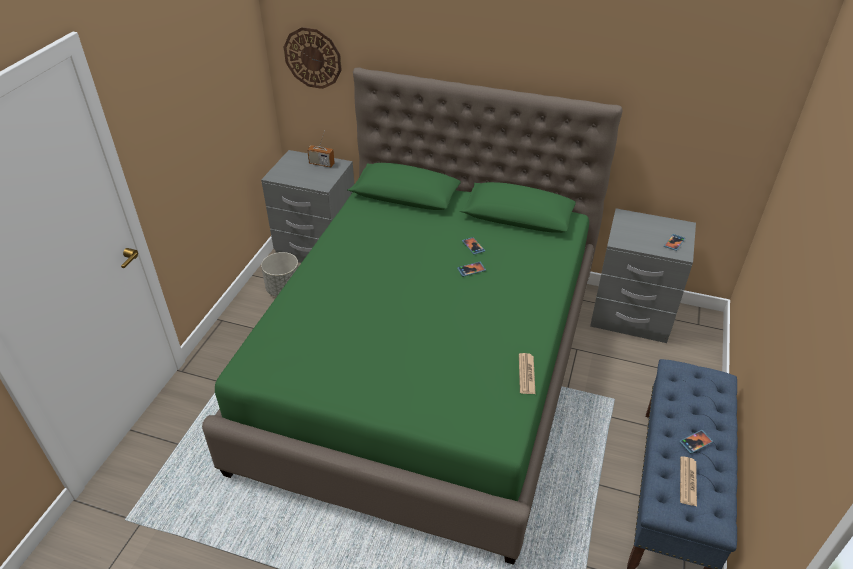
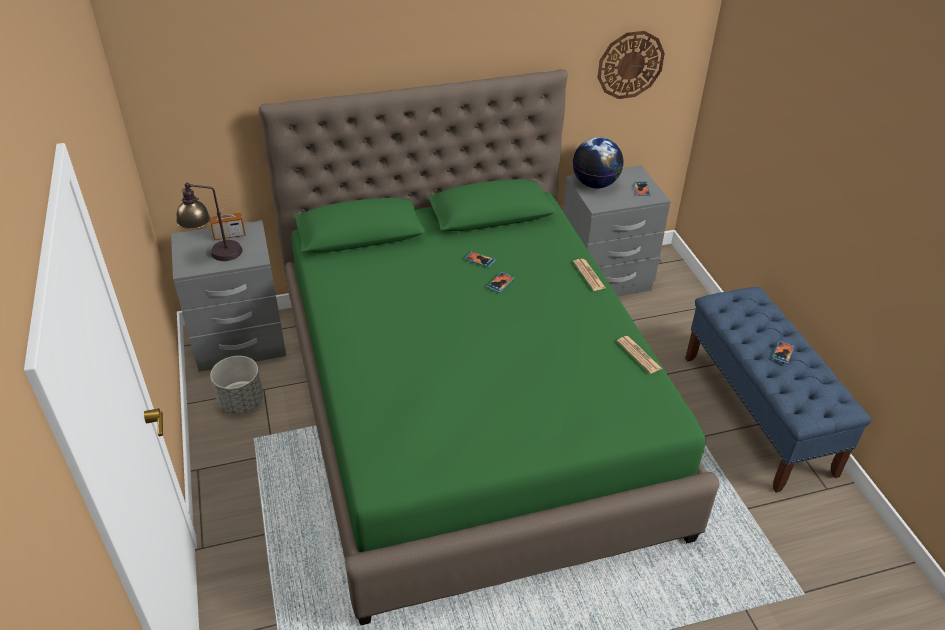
camera: 35 degrees left, 0 degrees up
(300, 173) = (214, 255): none -> table lamp
(313, 58) = (193, 108): wall clock -> wall clock (630, 65)
(635, 223) = (595, 184): none -> globe
(688, 481) = (804, 386): newspaper -> newspaper (589, 275)

